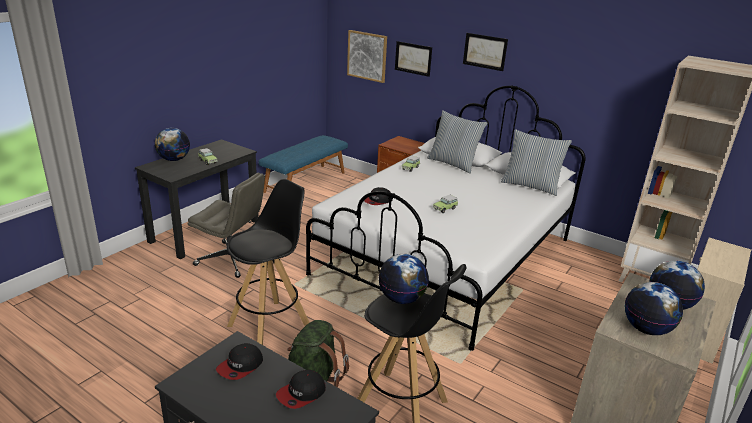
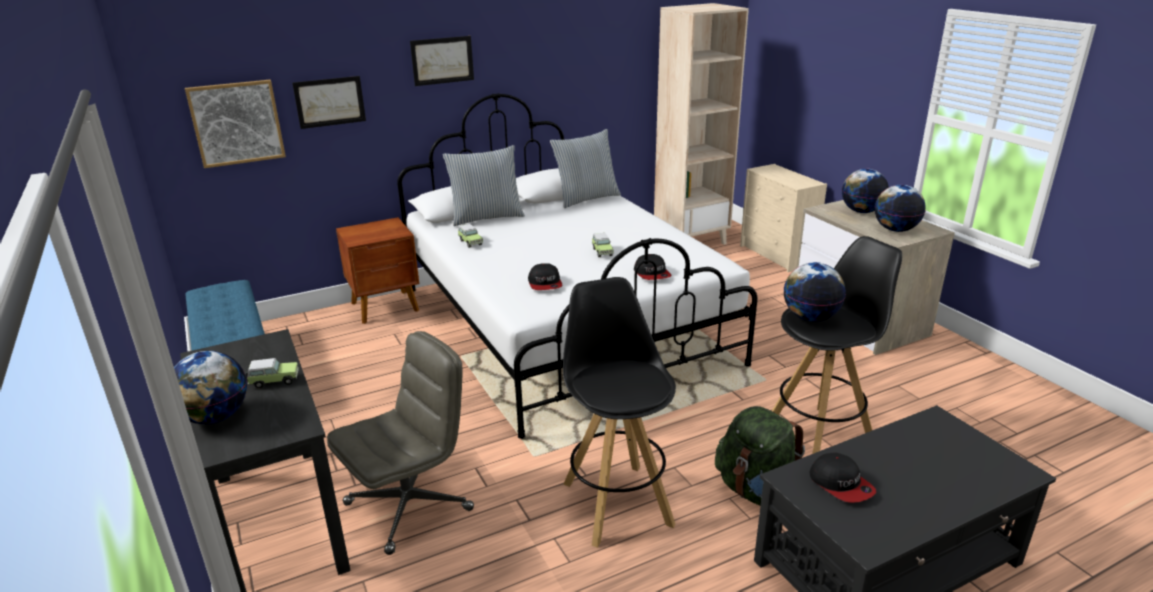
camera: 60 degrees left, 0 degrees up
(301, 394) = (903, 447): cap -> cap (652, 274)

